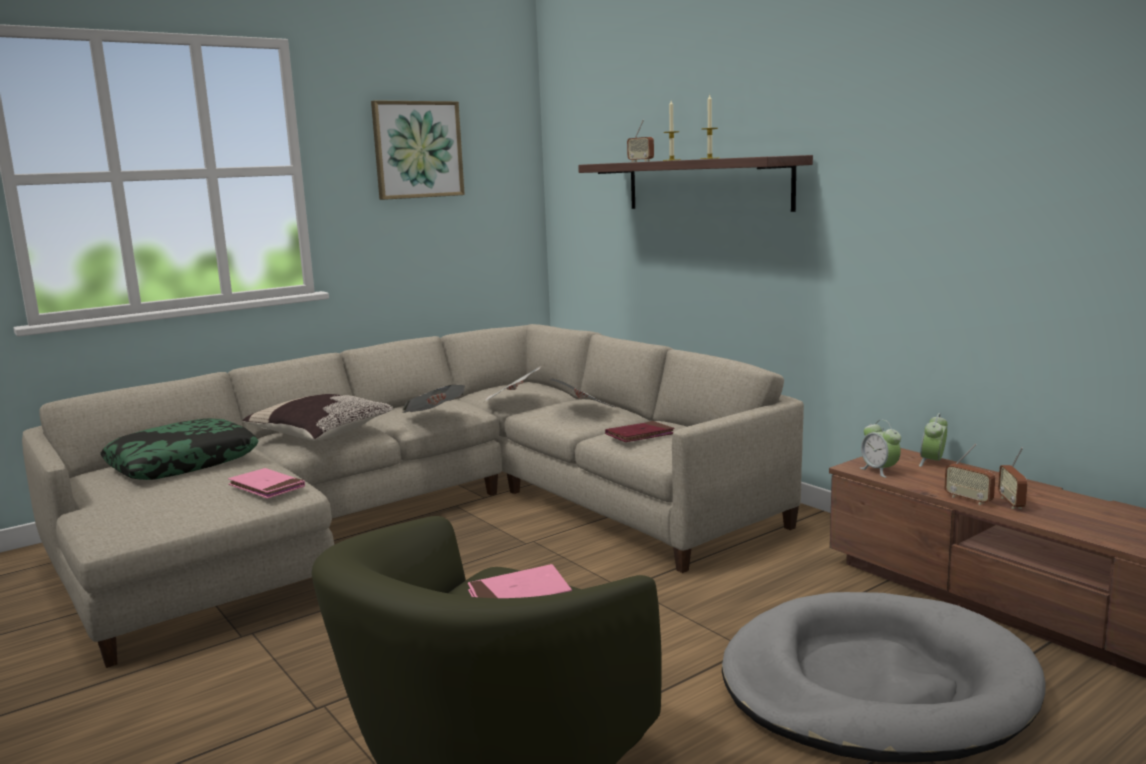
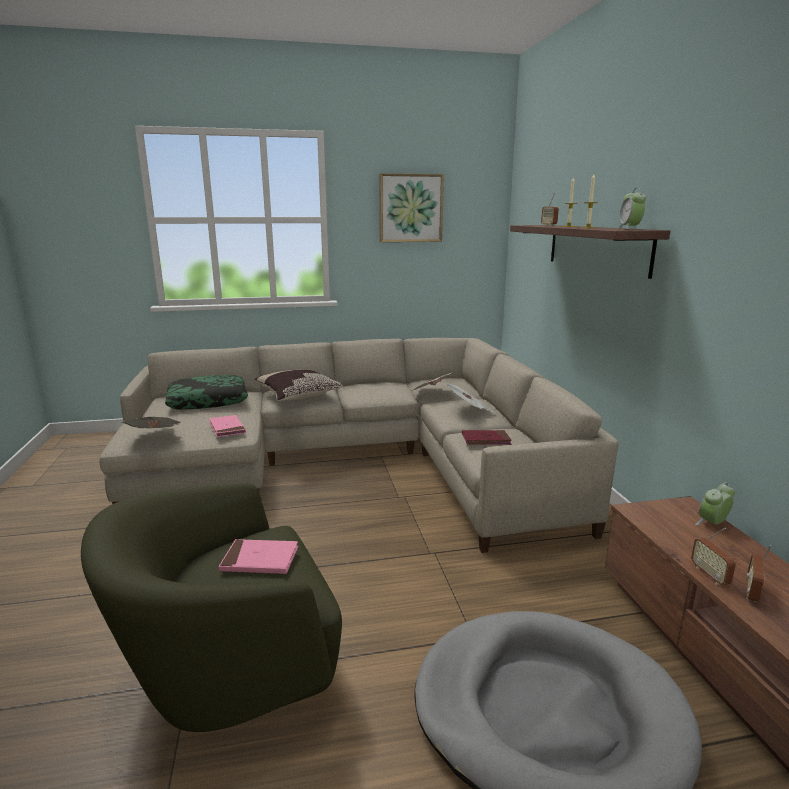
camera: 25 degrees right, 5 degrees up
(434, 416) = (372, 395): newspaper -> newspaper (155, 437)
(879, 471) = (653, 519): alarm clock -> alarm clock (629, 228)

